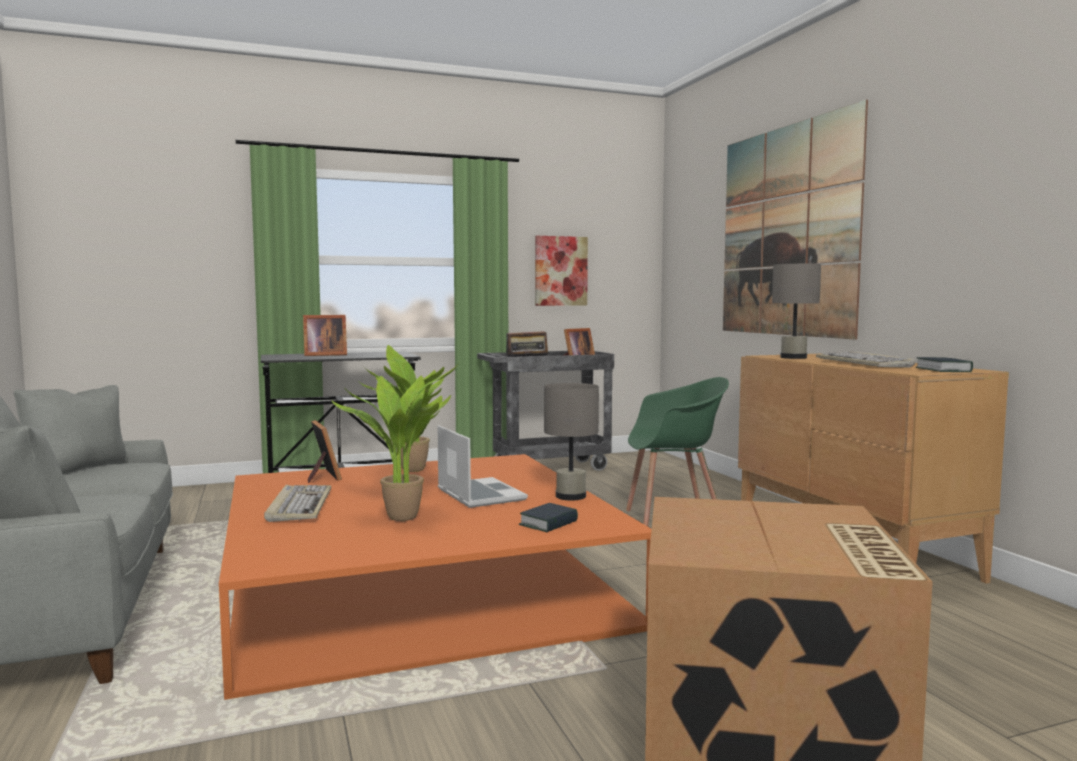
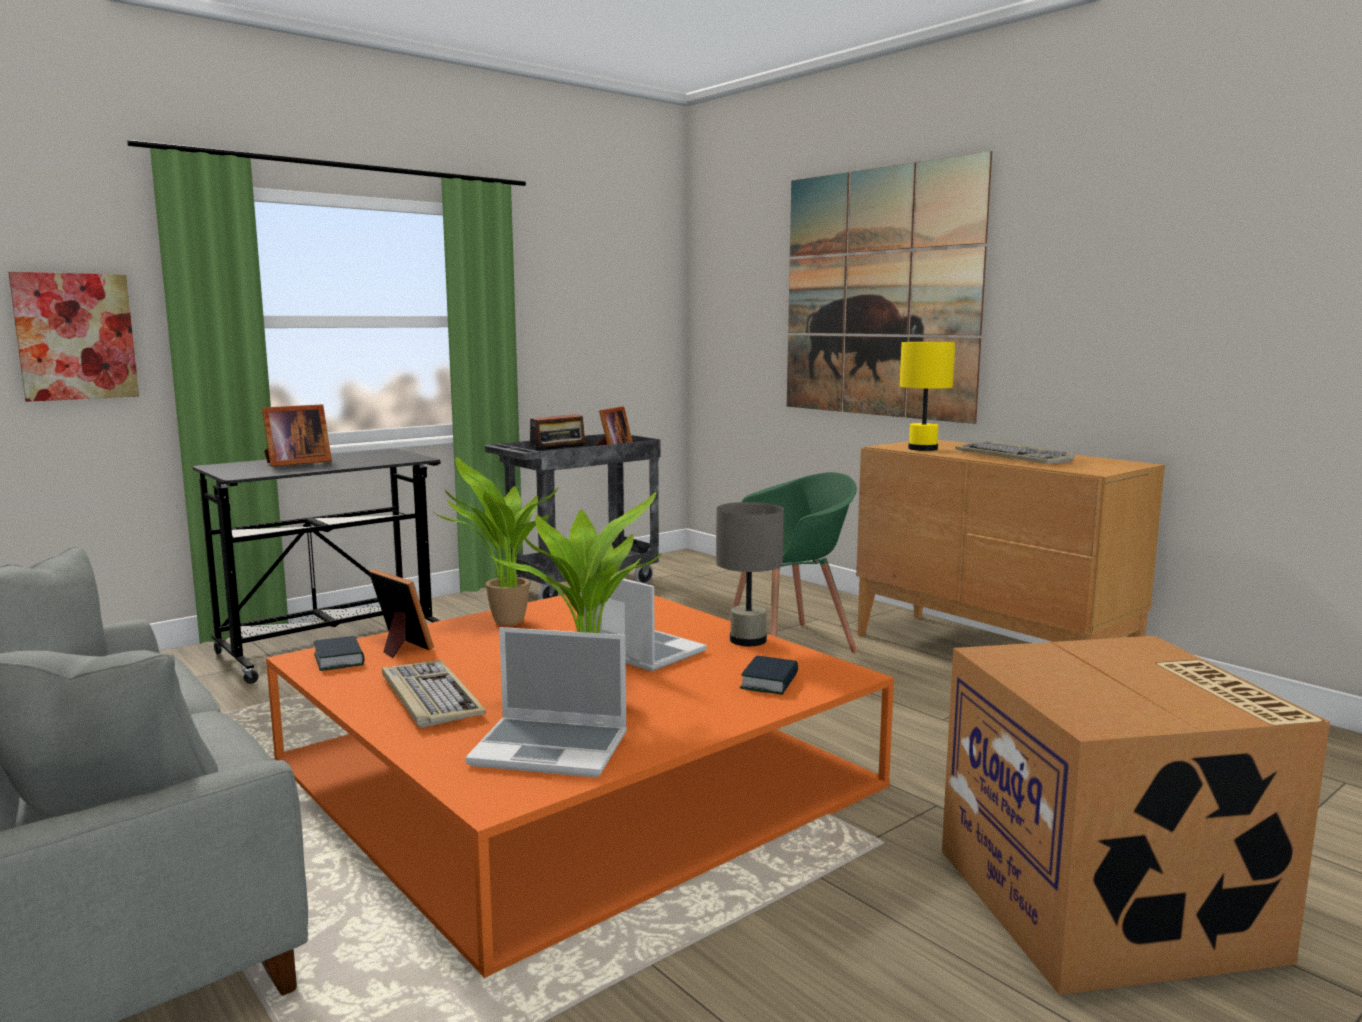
camera: 20 degrees left, 5 degrees up
(333, 544) = (552, 749): none -> laptop
(560, 271) = (574, 331): picture -> picture (76, 336)
(792, 357) = (922, 449): grey table lamp -> yellow table lamp
(943, 370) = (1108, 465): book -> book (339, 659)

